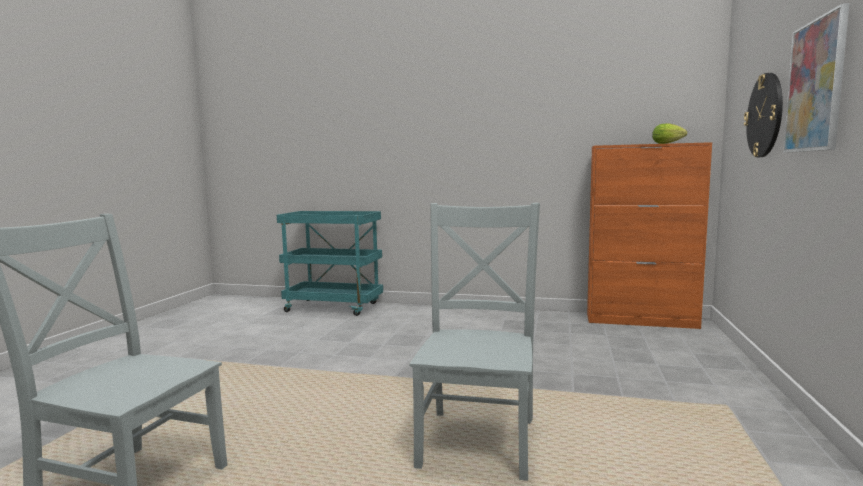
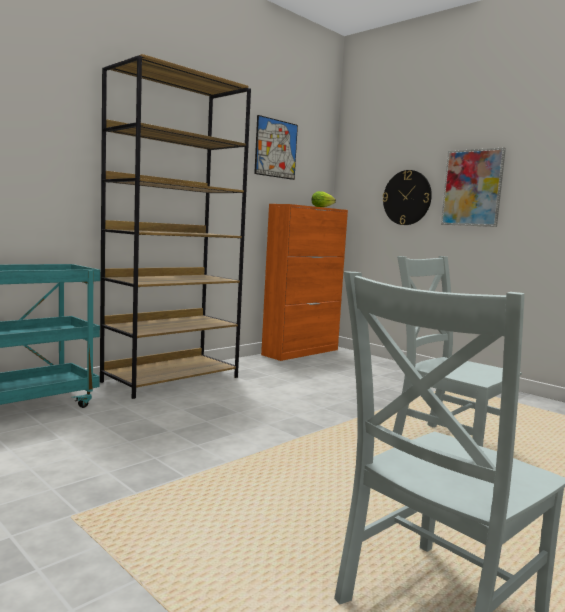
camera: 60 degrees left, 0 degrees up
(452, 313) = (172, 379): none -> brown bookcase
(605, 83) = (276, 148): none -> picture

